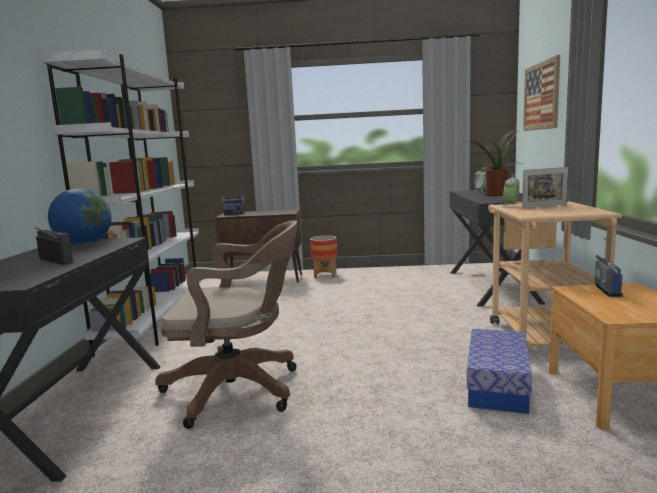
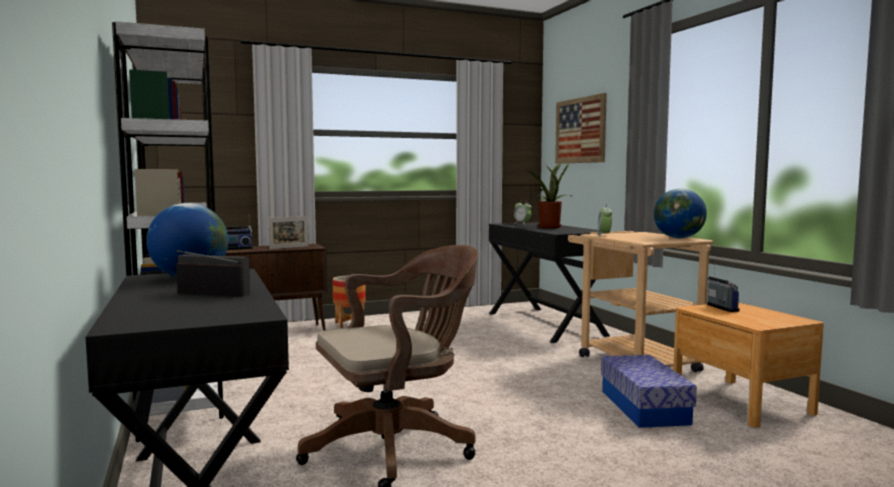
camera: 25 degrees left, 5 degrees down
(544, 206) = (635, 235): picture frame -> picture frame (289, 247)
(585, 210) = (679, 238): none -> globe

